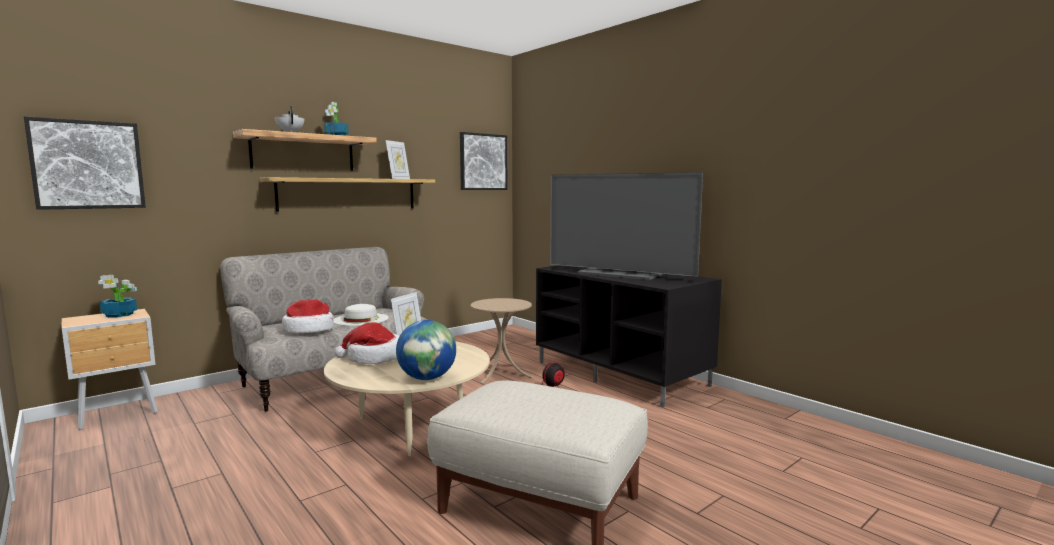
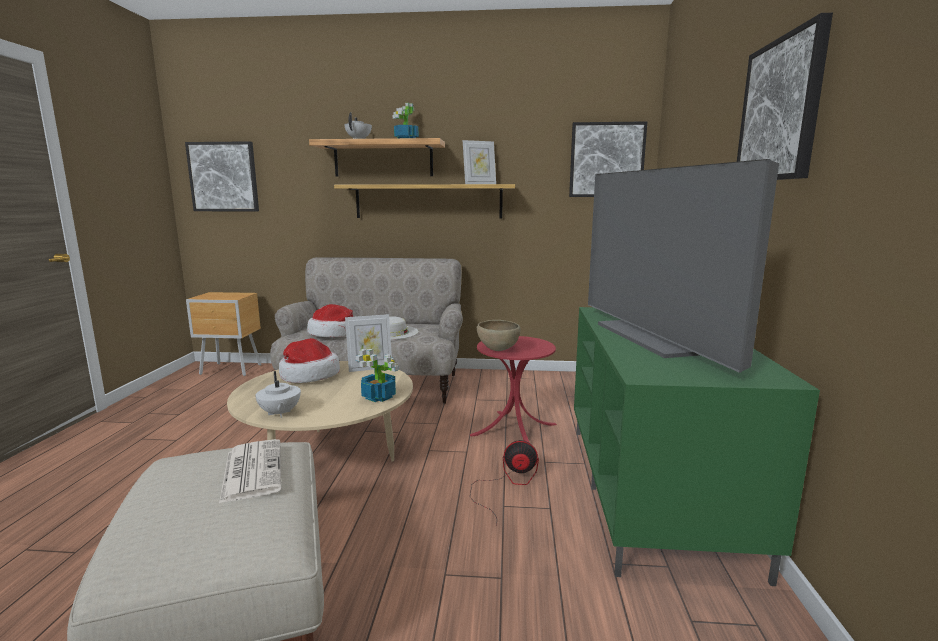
camera: 45 degrees right, 5 degrees up
(120, 315) = (232, 295): potted plant -> potted plant (379, 396)
(427, 378) = (279, 413): globe -> white teapot
(498, 308) = (498, 350): none -> brown bowl
(501, 372) = (514, 429): beige side table -> red side table
(529, 390) = (252, 470): none -> newspaper
(622, 373) = (654, 492): black tv stand -> green tv stand
(660, 145) = (780, 110): none -> picture

